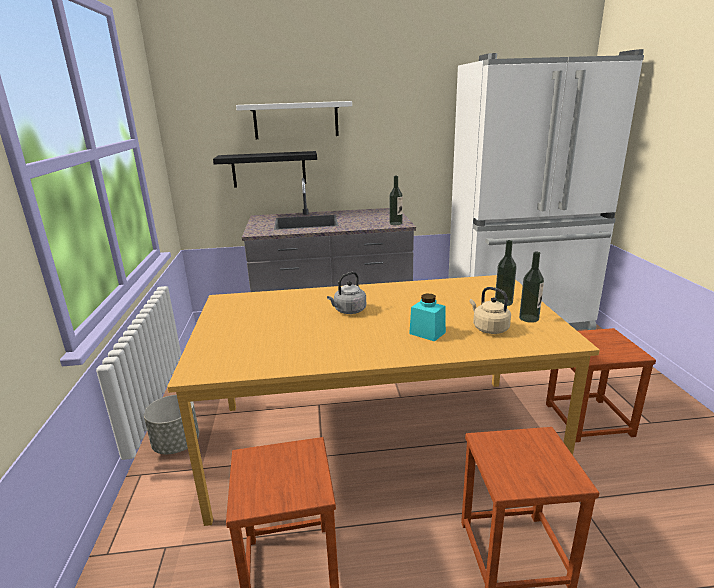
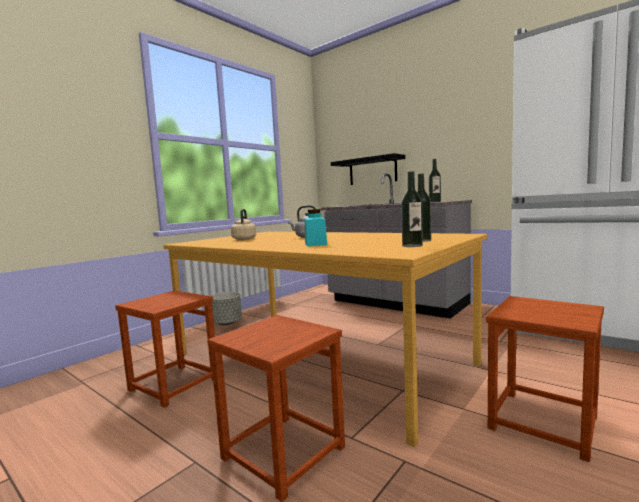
camera: 45 degrees right, 15 degrees down
(296, 120) = (392, 133): white shelf -> none
(489, 328) = (361, 246): beige kettle -> beige kettle (244, 239)

